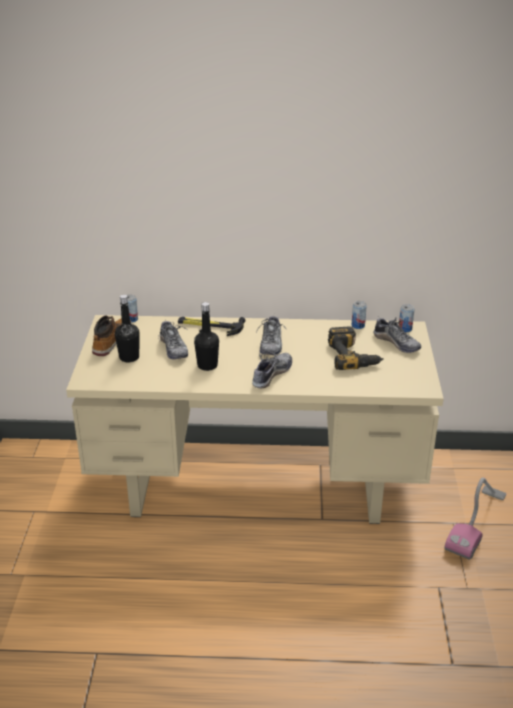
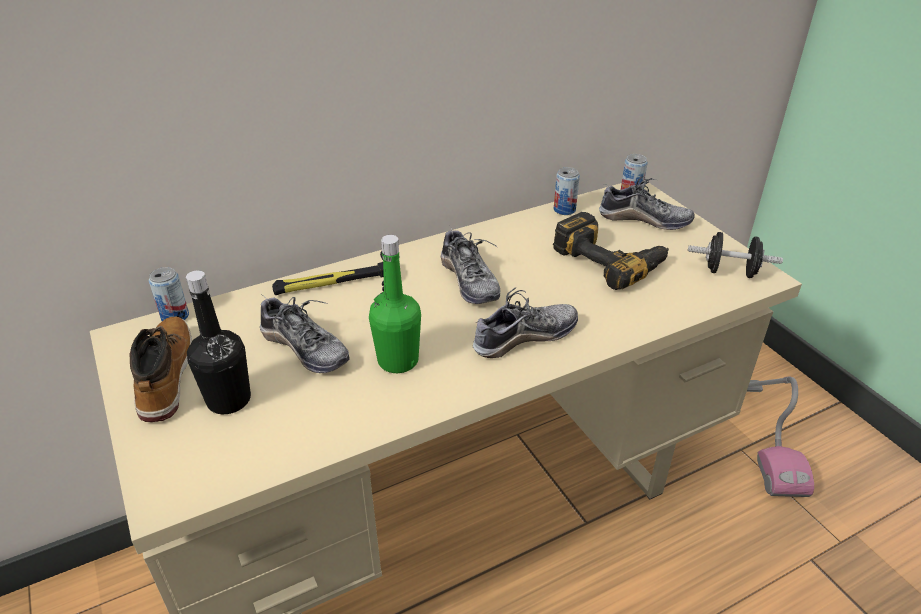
camera: 30 degrees left, 5 degrees up
(207, 365) = (398, 360): black bottle -> green bottle
(271, 375) = (524, 337): shoe -> shoe turned 60 degrees clockwise
(410, 381) = (730, 272): none -> black dumbbell

